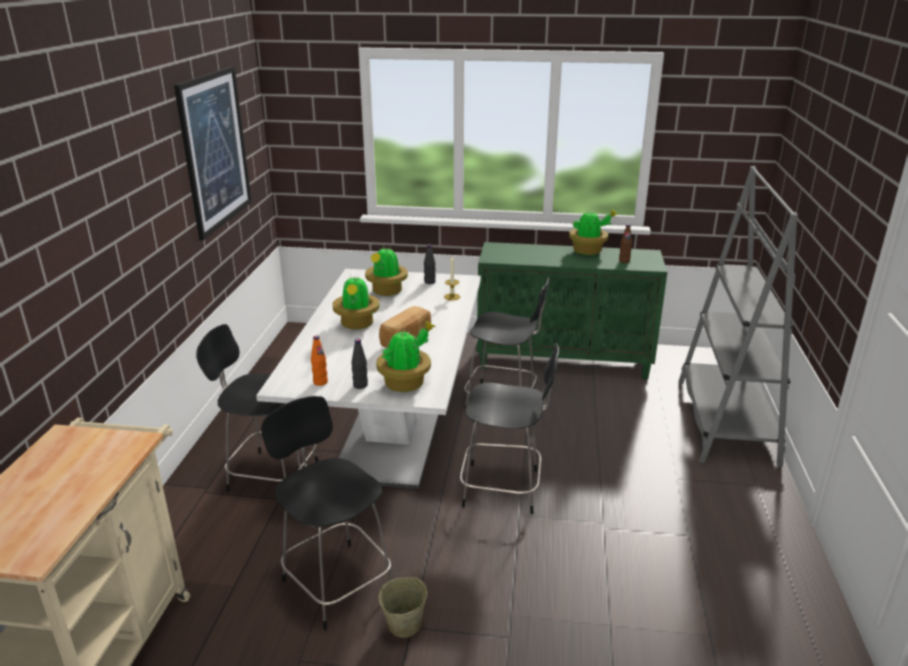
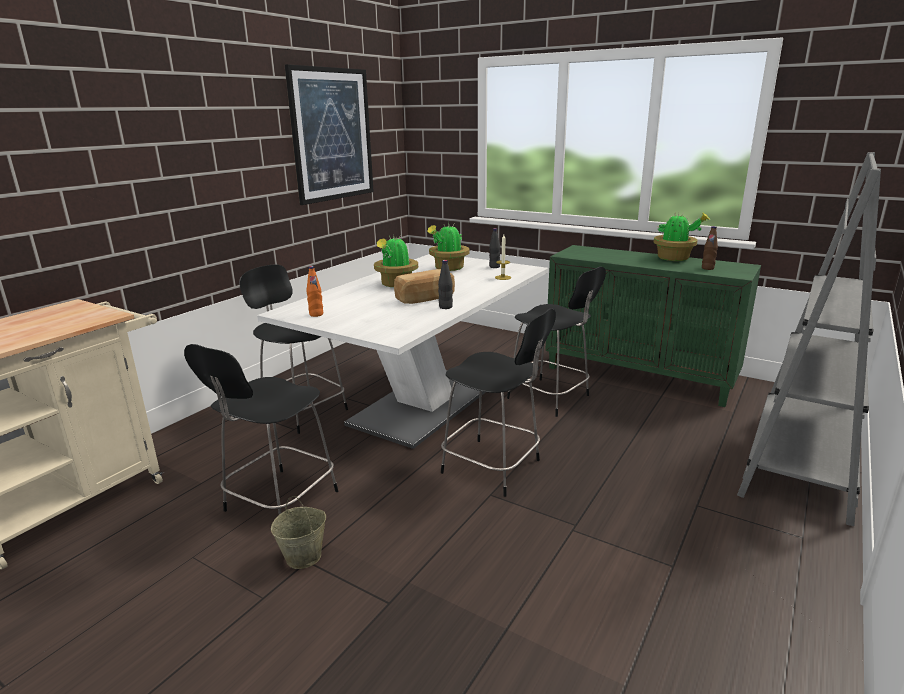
camera: 25 degrees right, 5 degrees down
(335, 582) = (279, 503): black chair -> black chair turned 135 degrees counterclockwise
(360, 385) = (345, 321): black bottle -> black bottle (445, 307)
(406, 383) = (386, 325): potted plant -> none

